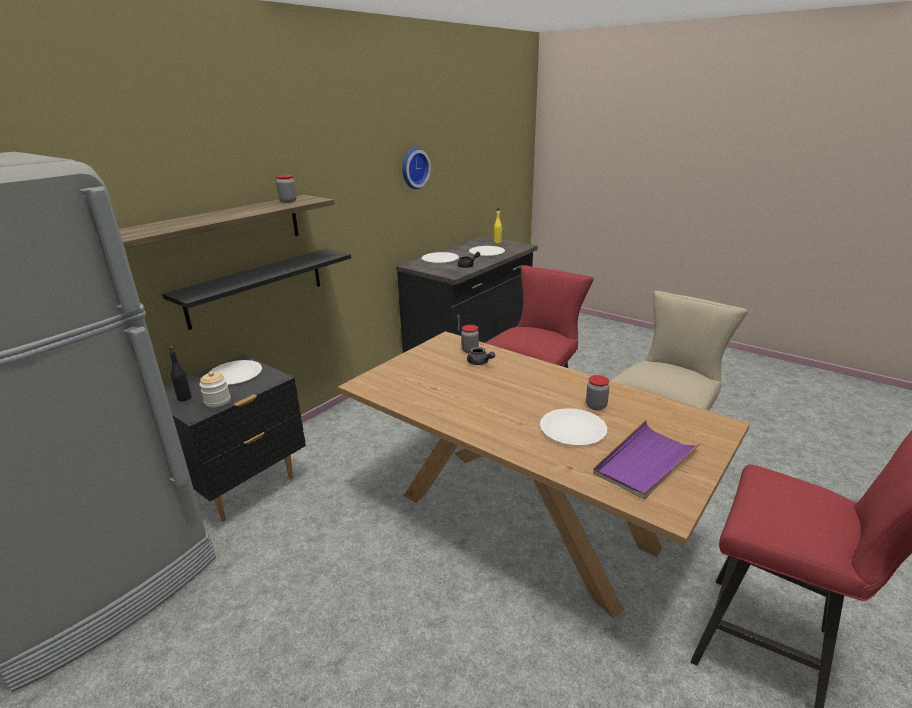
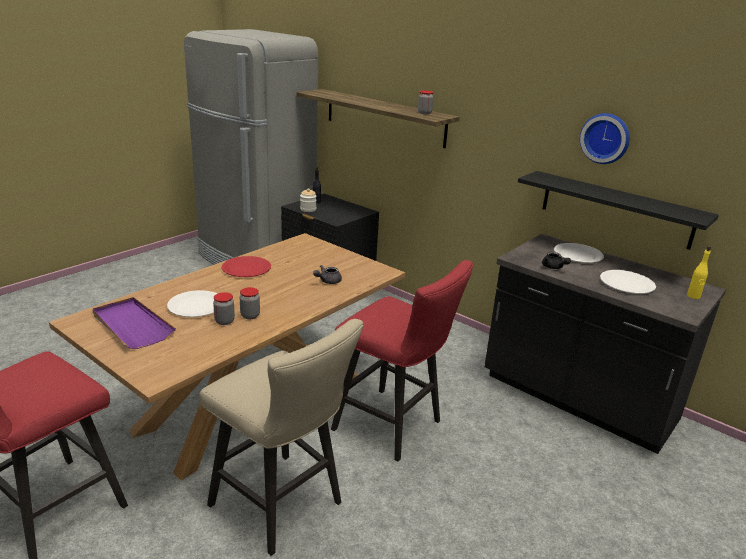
camera: 90 degrees right, 0 degrees up
(235, 374) = (346, 211): white plate -> none
(256, 287) = (404, 171): black shelf -> black shelf (615, 209)
(460, 411) = (246, 268): none -> red plate
(470, 350) = (356, 279): jar -> jar (250, 315)

